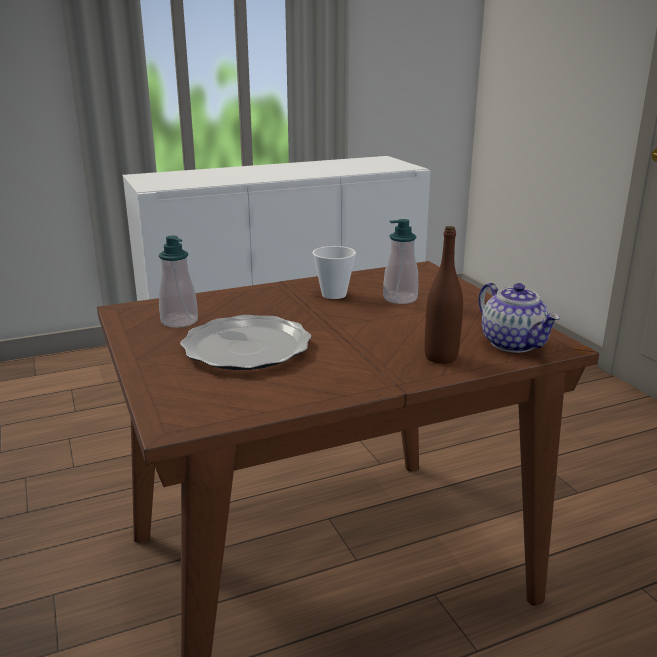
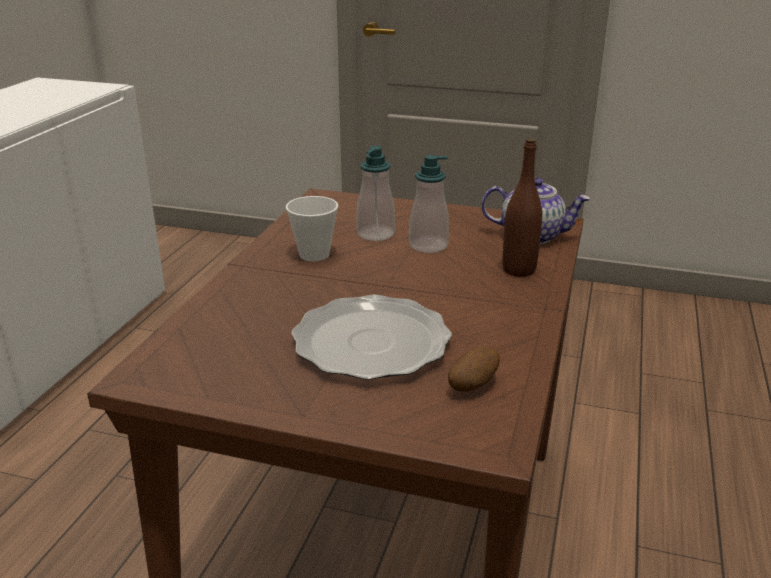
camera: 50 degrees left, 5 degrees up
(179, 321) = (239, 355): soap dispenser -> soap dispenser (428, 245)
(238, 394) = (472, 385): none -> potato

